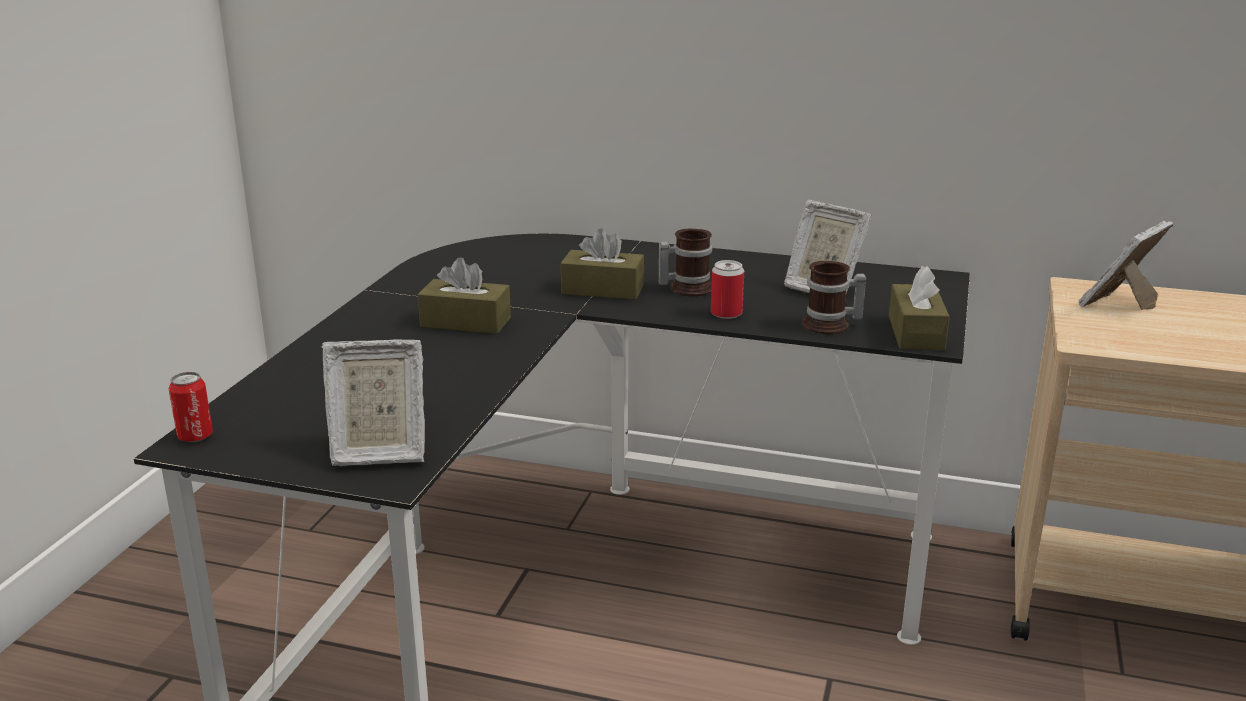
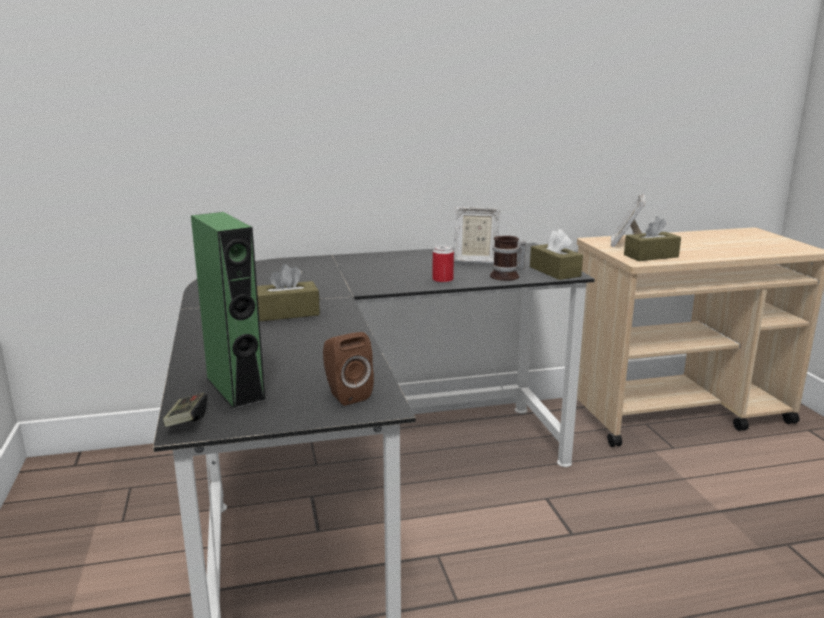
camera: 30 degrees left, 5 degrees down
(195, 436) = (186, 420): can -> game controller
(283, 412) = (235, 389): none -> green speaker
(378, 452) = (345, 395): picture frame -> brown speaker
(602, 290) = (349, 281): brown tissue box -> brown tissue box (651, 256)
(686, 288) = (399, 272): mug -> none

